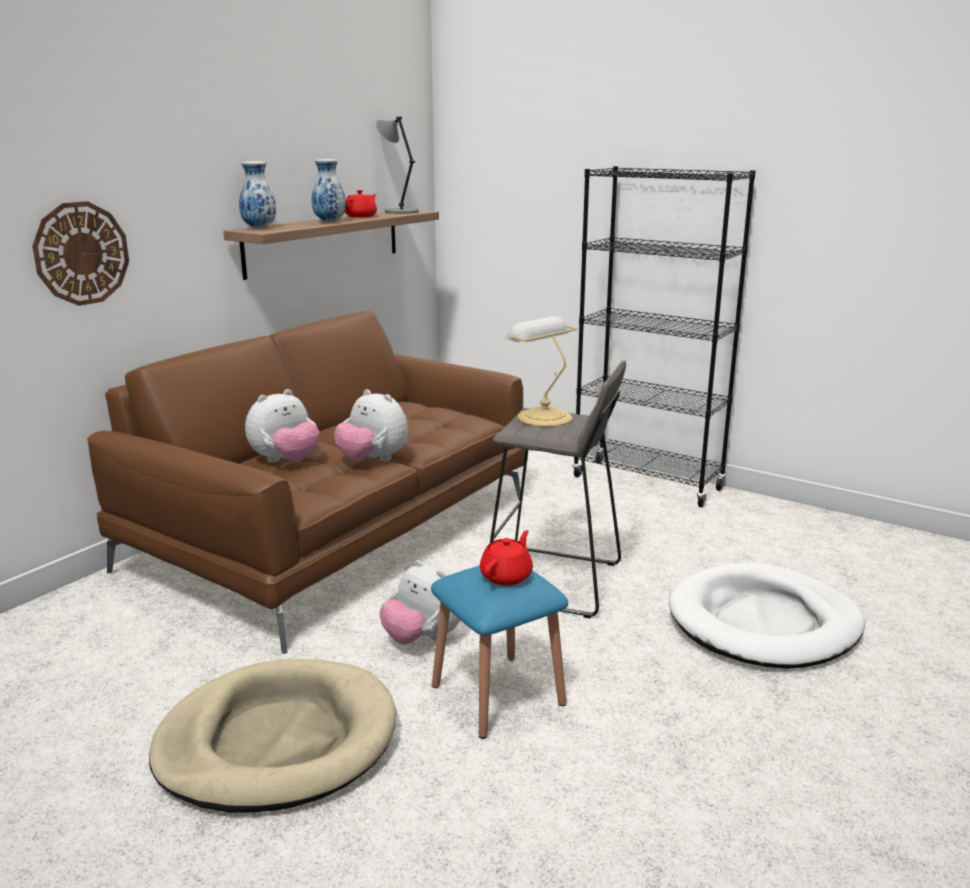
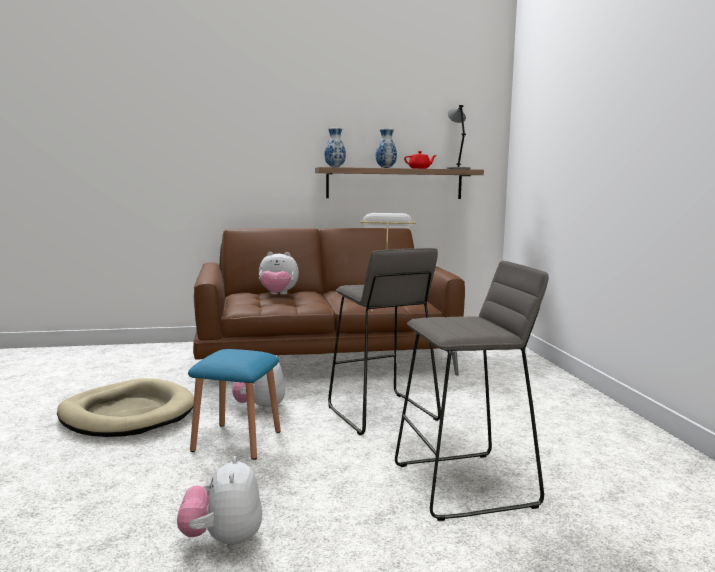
camera: 45 degrees right, 10 degrees down
(81, 253) = (222, 169): wall clock -> none
(372, 460) = (316, 303): plush toy -> plush toy (223, 541)
(507, 576) = (241, 354): red teapot -> none
(647, 483) = (571, 394): black bookcase -> none
(764, 623) = (465, 485): white dog bed -> grey stool

